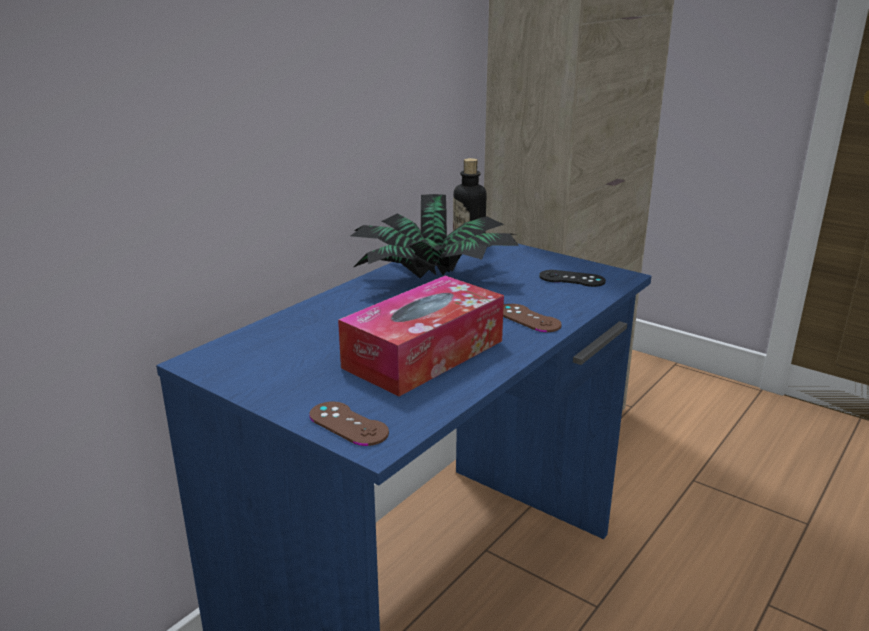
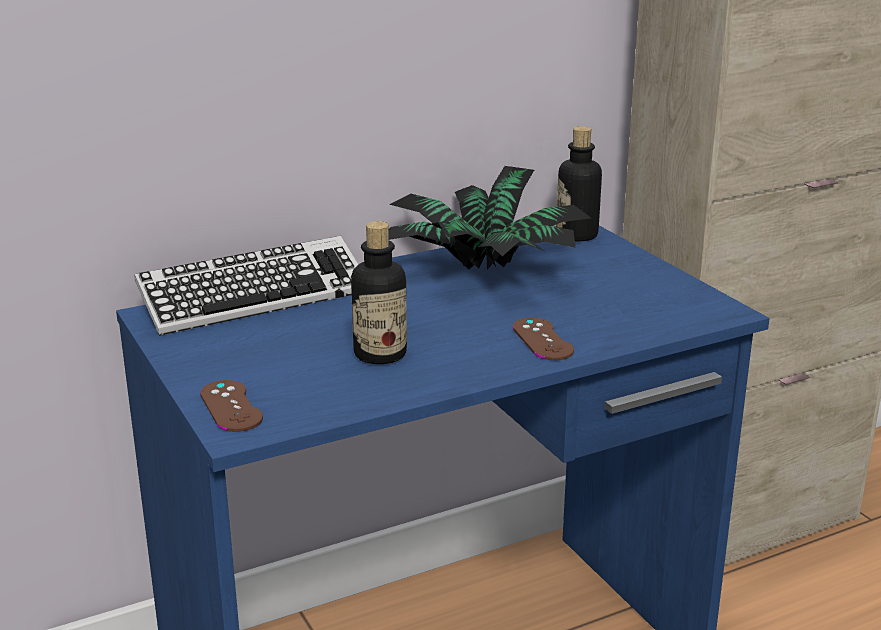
camera: 25 degrees right, 0 degrees up
(275, 330) = (255, 298): none -> keyboard
(424, 354) = (380, 354): tissue box -> bottle
(572, 279) = (654, 303): black game controller -> none

